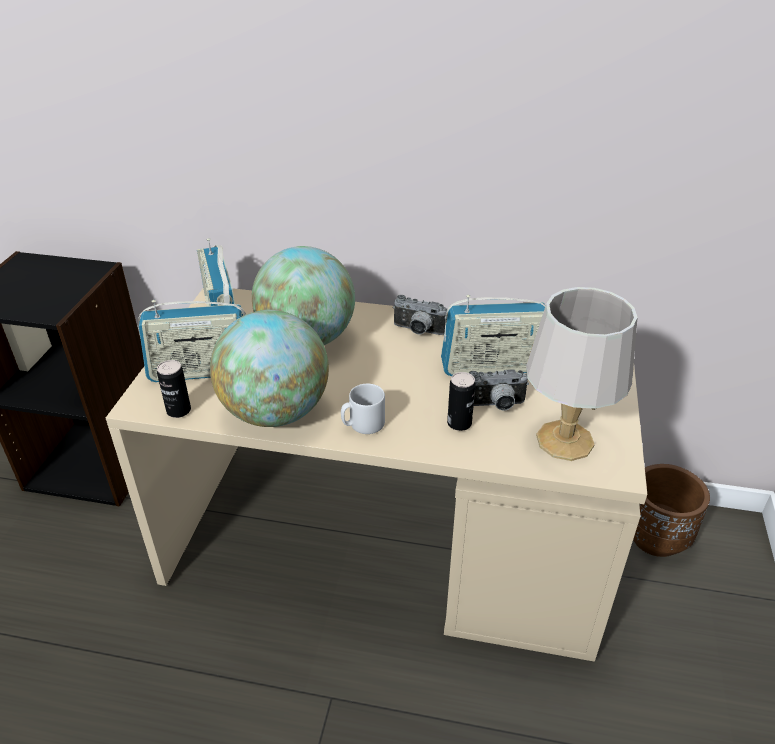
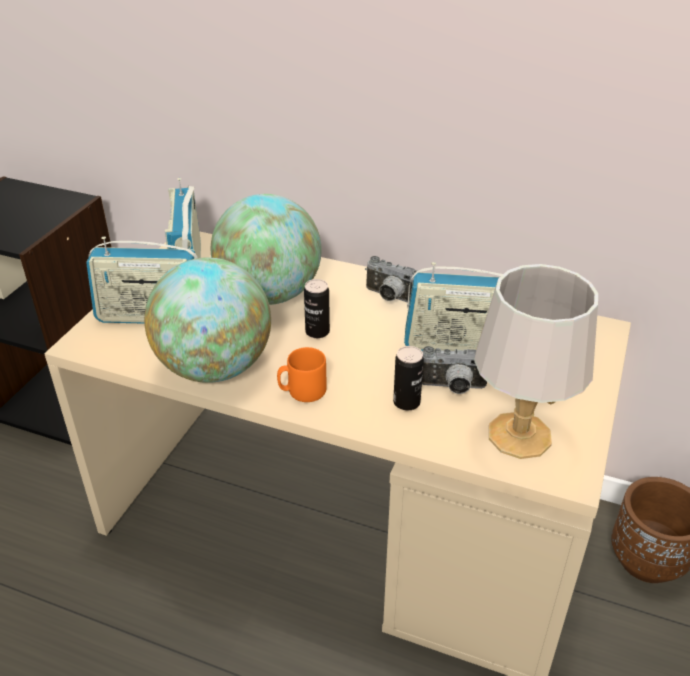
camera: 10 degrees right, 0 degrees up
(179, 410) = (118, 354): can -> can (317, 332)
(363, 424) = (302, 391): grey mug -> orange mug

